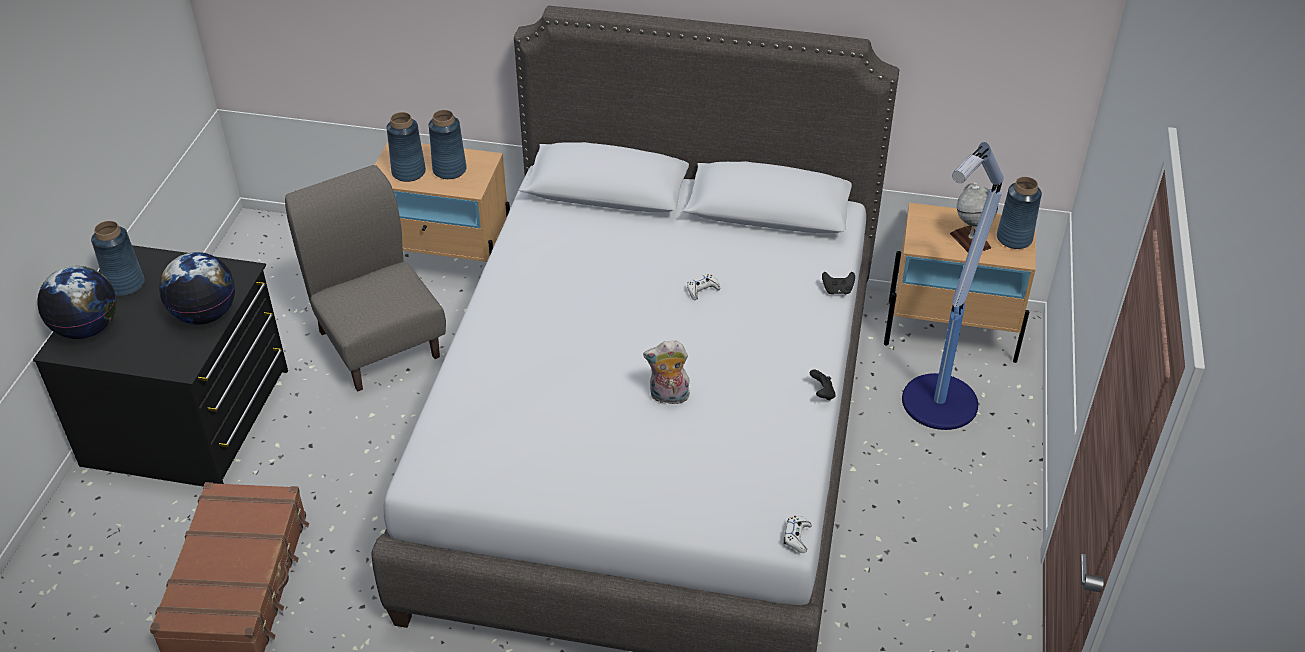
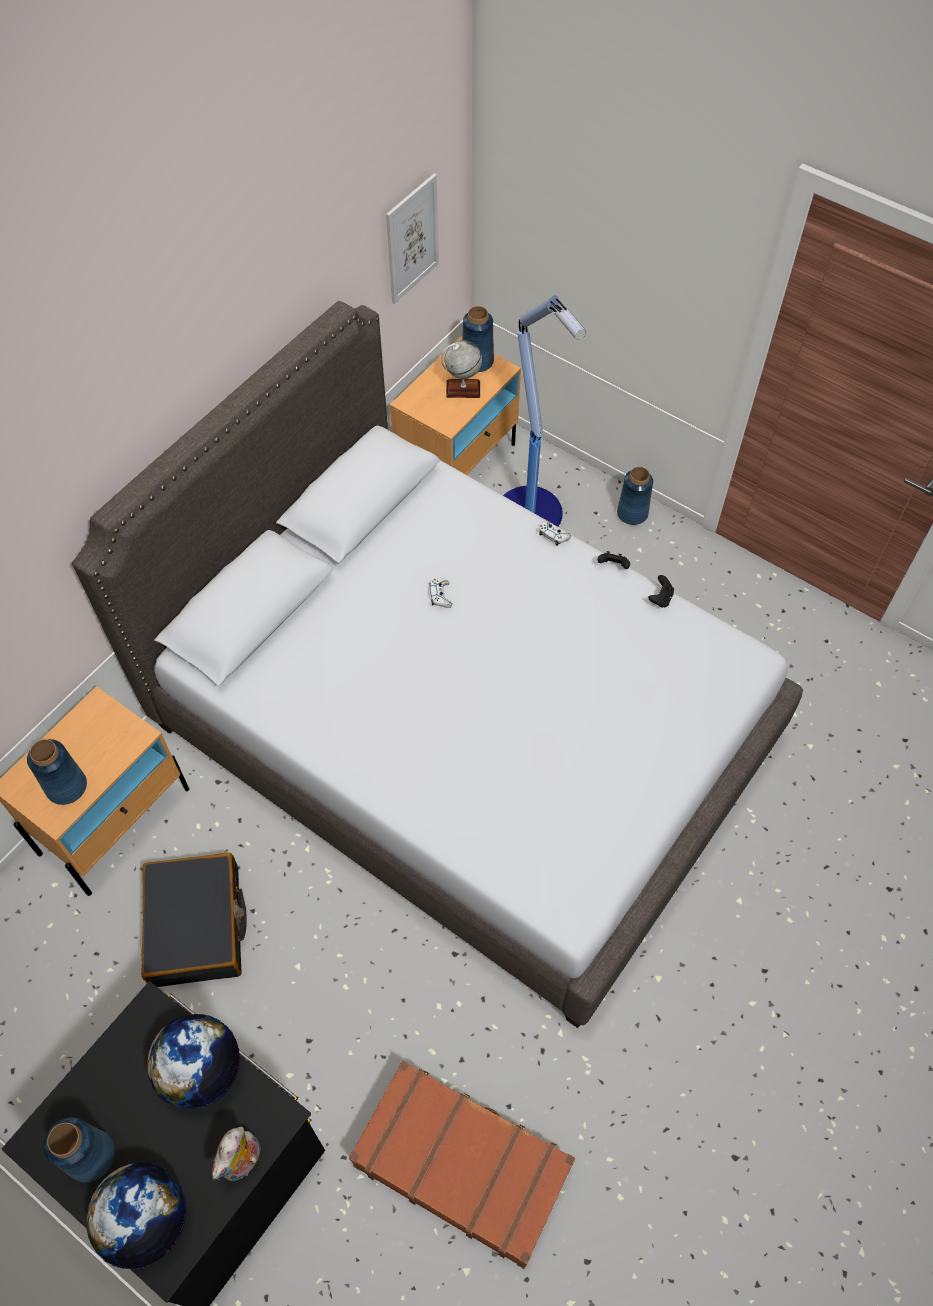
camera: 65 degrees left, 15 degrees up
(379, 343) = (197, 926): grey chair -> black suitcase
(450, 170) = (91, 745): blue vase -> blue vase (632, 513)
(668, 397) = (563, 677): plush toy -> plush toy (243, 1161)
(797, 537) = (760, 652): white game controller -> white game controller (553, 535)
(837, 290) = (496, 500): black game controller -> black game controller (660, 598)
(996, 61) = (412, 239): none -> picture

